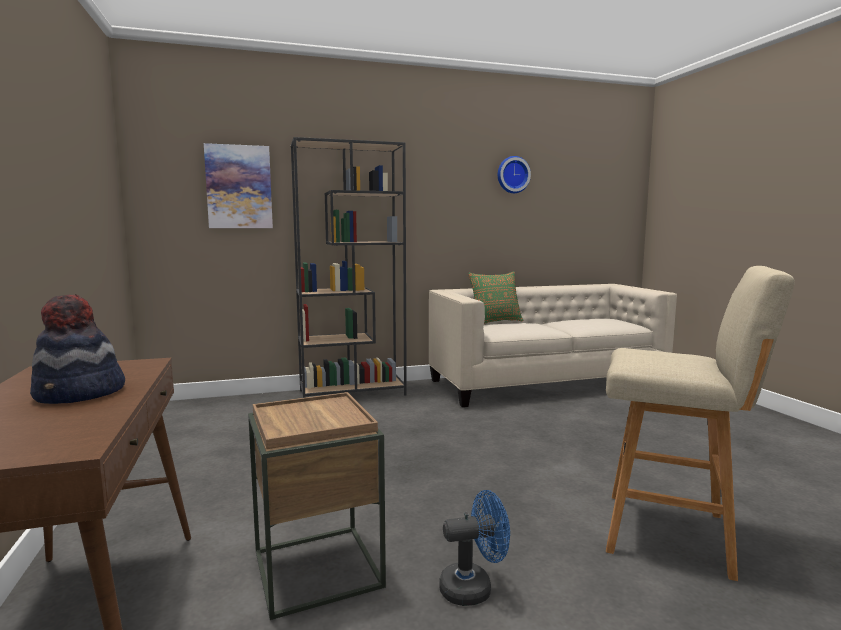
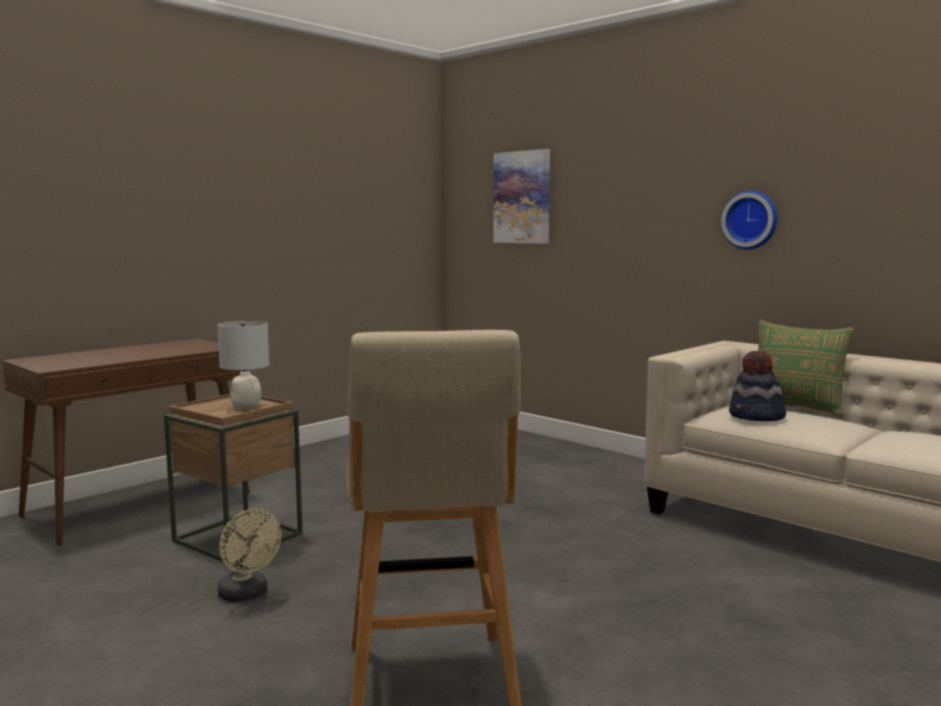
camera: 60 degrees right, 0 degrees up
(80, 394) = (141, 353): hat -> hat (756, 417)
(328, 410) = (246, 407): none -> grey table lamp
(353, 392) = (597, 458): bookcase -> none
(474, 587) = (247, 595): blue fan -> beige fan
(512, 175) = (888, 153): wall clock -> wall clock (751, 220)

